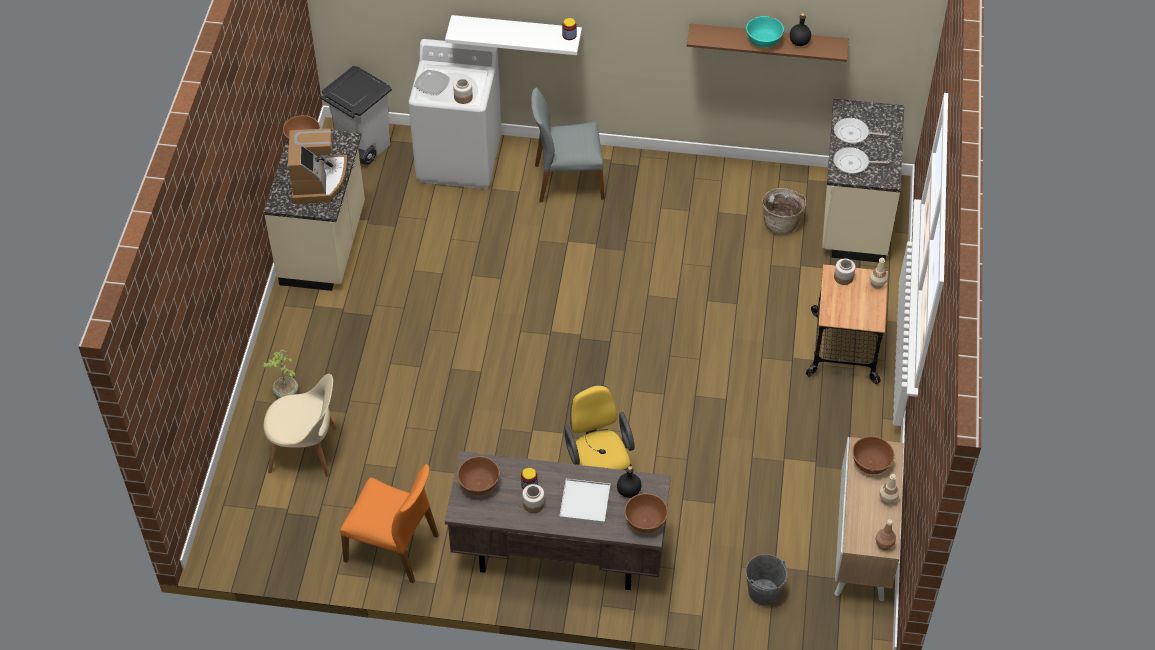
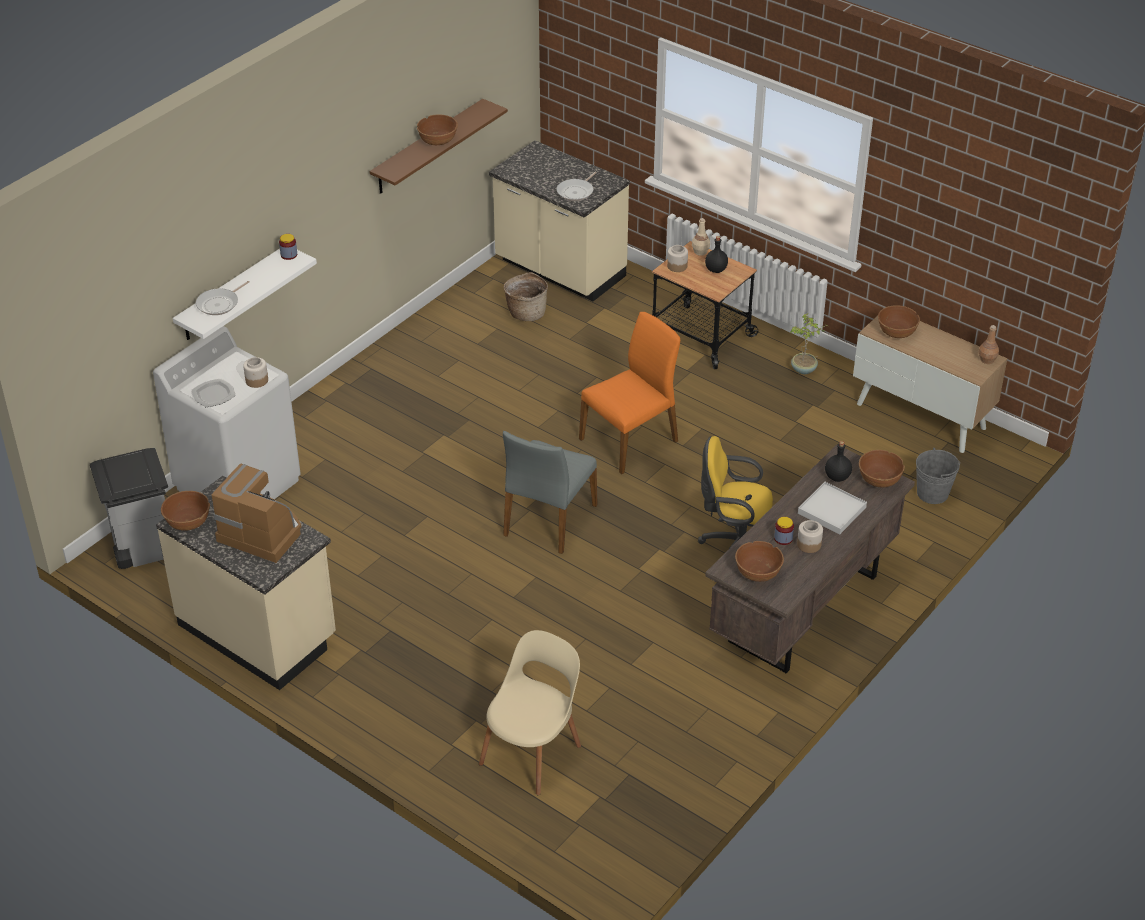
camera: 60 degrees left, 10 degrees down
(286, 393) = (439, 740): potted plant -> potted plant (804, 370)
(393, 547) = (711, 728): orange chair -> orange chair (630, 440)
(568, 180) = (344, 421): grey chair -> grey chair (548, 520)
(763, 41) = (438, 141): turquoise bowl -> brown bowl
(799, 42) = (460, 124): black bottle -> black bottle (715, 270)
(853, 134) = (542, 178): frying pan -> frying pan (220, 304)
(888, 499) = (941, 339): beige bottle -> none

